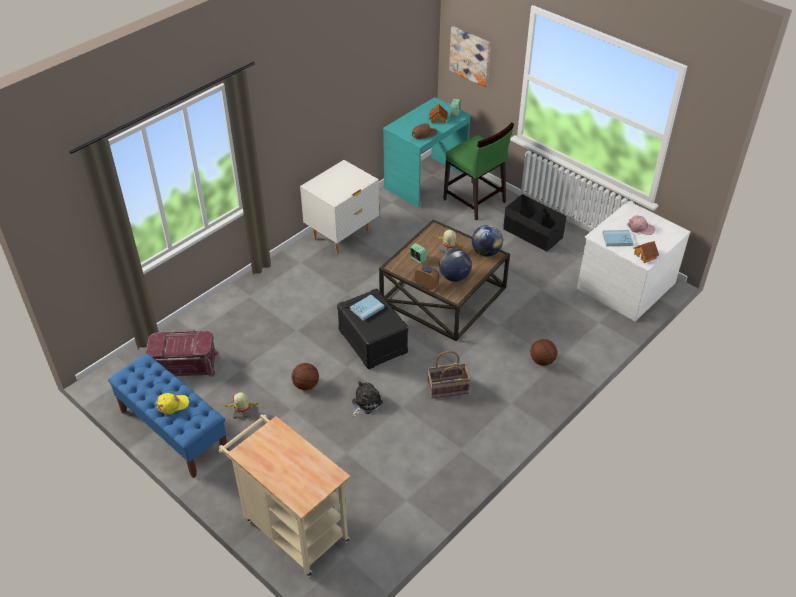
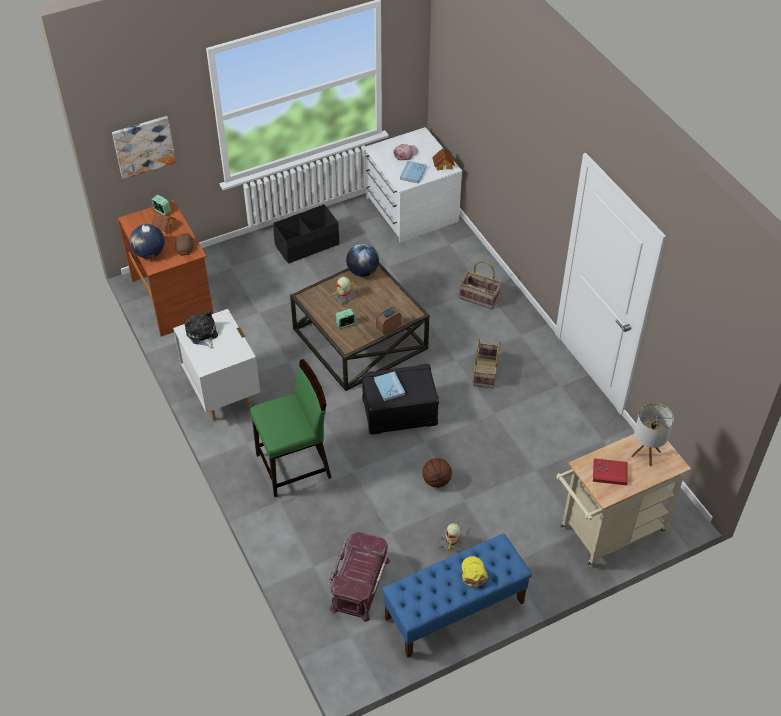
camera: 70 degrees left, 5 degrees up
(272, 450) = (609, 473): none -> red book
(307, 475) = (646, 454): none -> table lamp
(365, 403) = (479, 439): plush toy -> plush toy (202, 335)
(426, 182) = (173, 298): turquoise desk -> brown desk
(454, 277) = (386, 305): globe -> globe (149, 253)
(474, 201) = (230, 270): green chair -> green chair (294, 466)
(542, 361) = (479, 297): basketball -> basket

